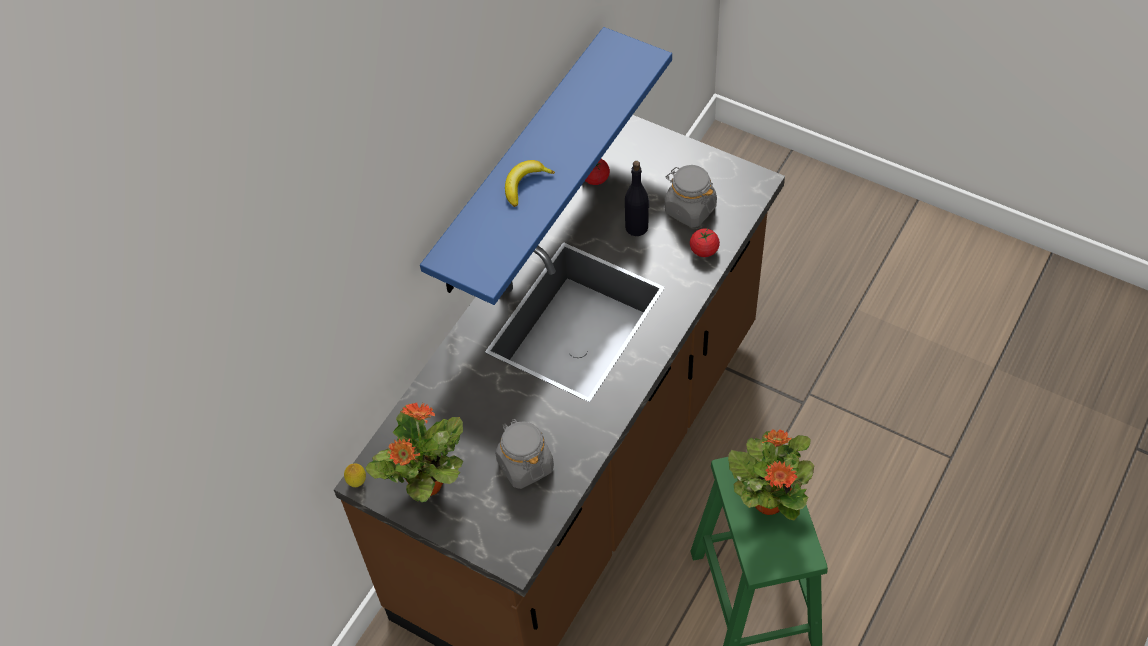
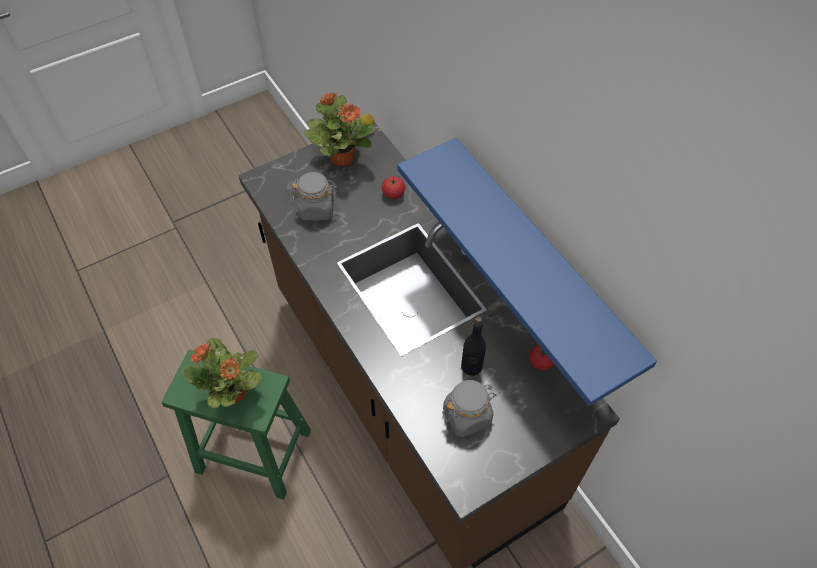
camera: 115 degrees right, 0 degrees up
(525, 184) = (492, 222): banana -> none
(704, 250) = (418, 403): tomato -> tomato (393, 194)

